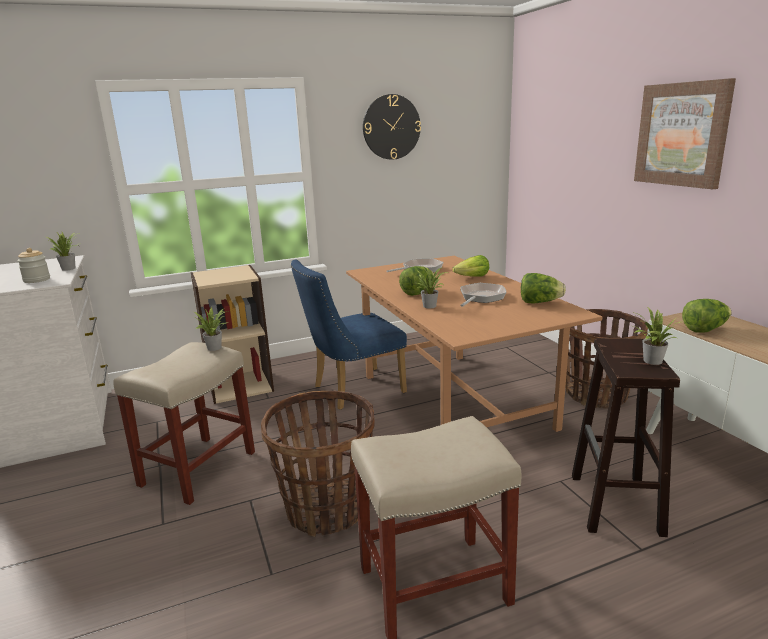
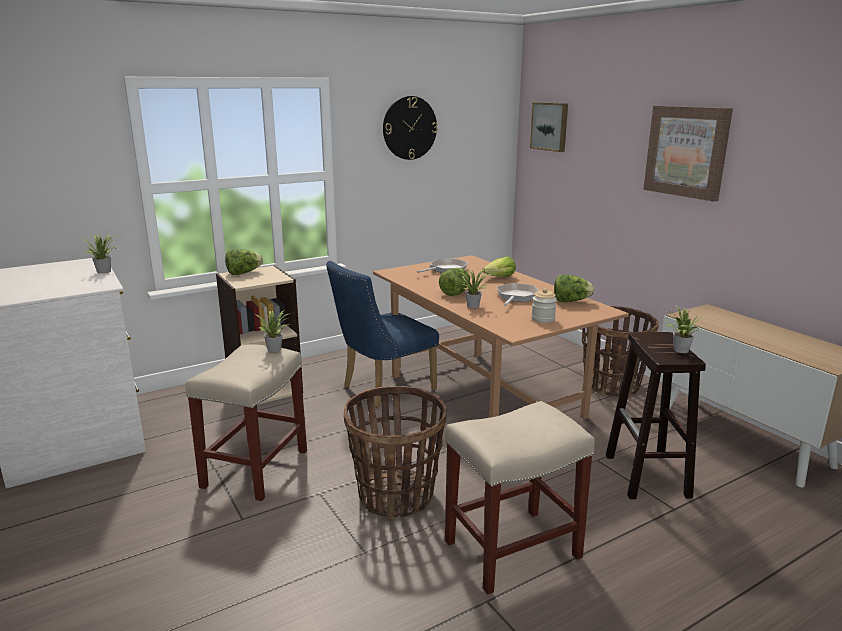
camera: 10 degrees left, 0 degrees up
(37, 280) = (81, 284): jar -> jar (543, 319)
(540, 121) = (550, 126): none -> picture
(705, 329) = (711, 323): lettuce -> lettuce (243, 273)

